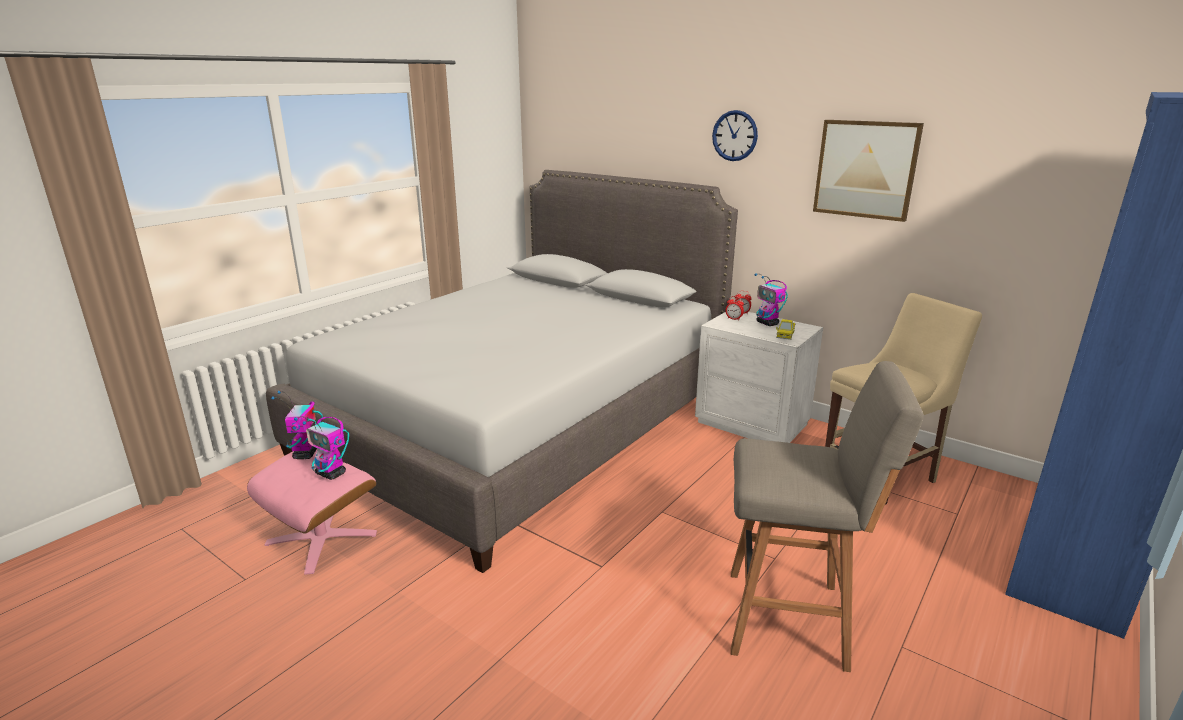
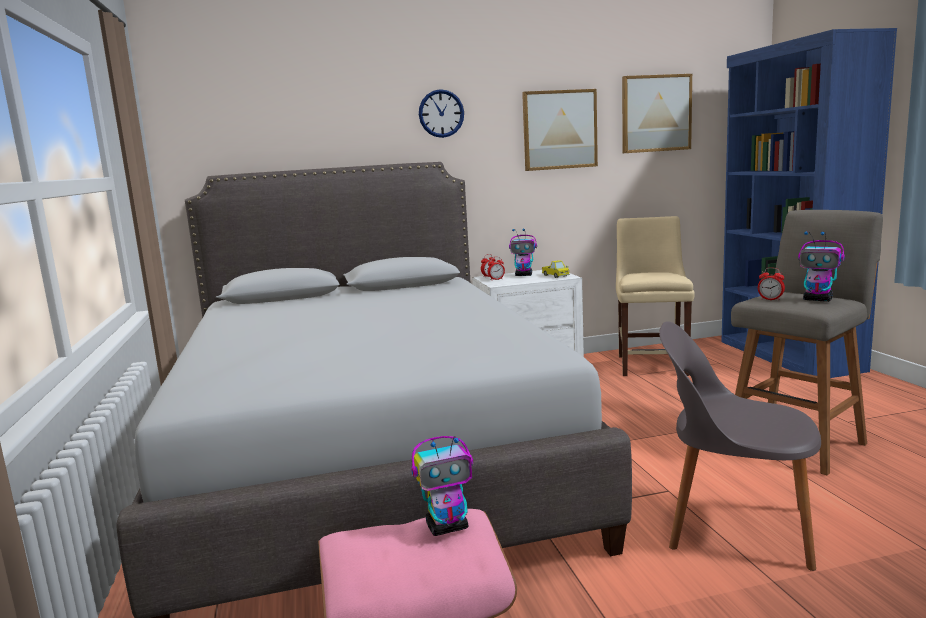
camera: 50 degrees left, 10 degrees down
(305, 454) = (361, 538): toy robot -> toy robot (818, 300)
(570, 617) = (733, 526): none -> grey chair
(764, 450) = (770, 299): none -> alarm clock
(1017, 165) = (655, 113): none -> picture

